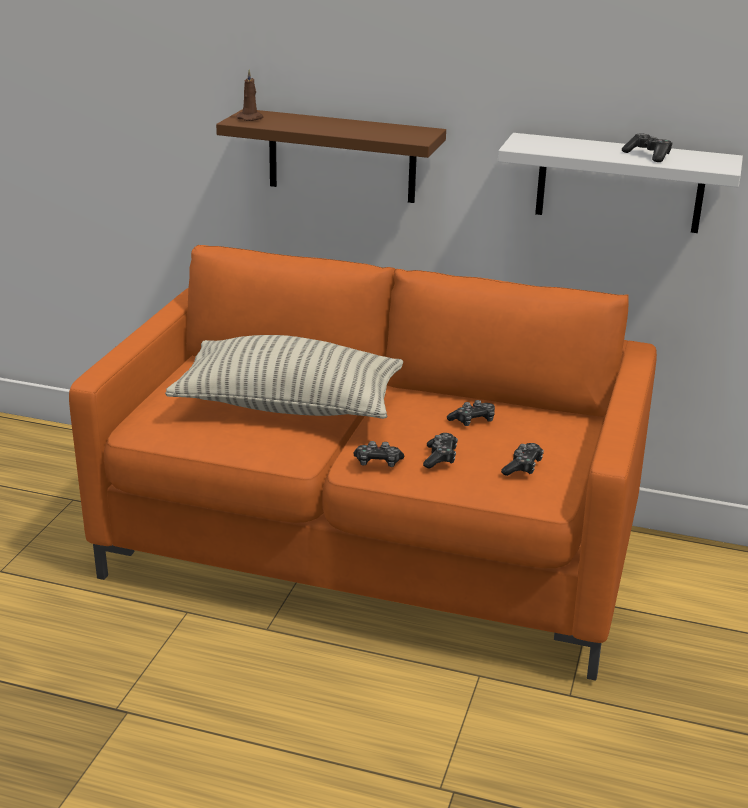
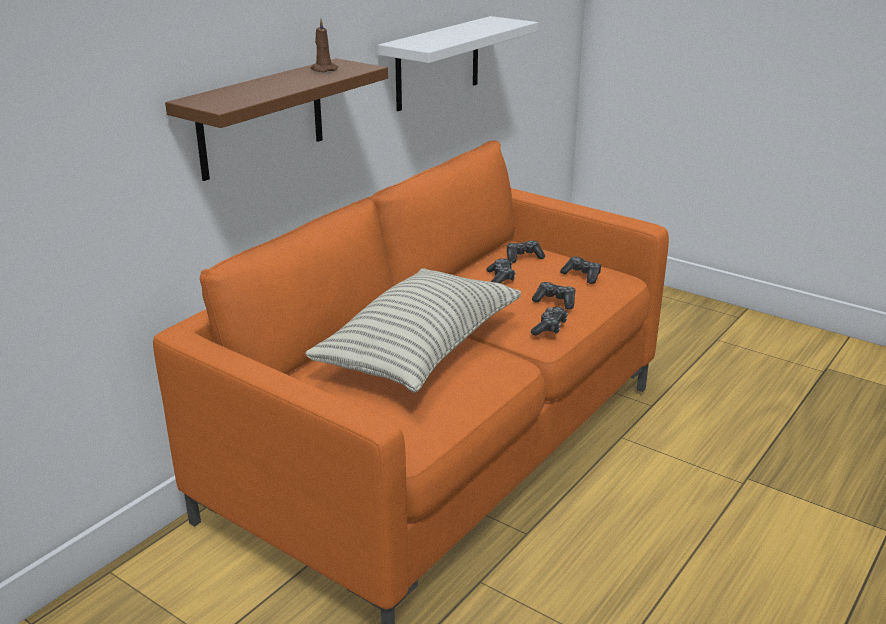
camera: 70 degrees left, 0 degrees up
(251, 118) = (218, 102): brown candle -> brown candle (323, 70)
(648, 155) = (477, 28): game controller -> game controller (523, 257)

